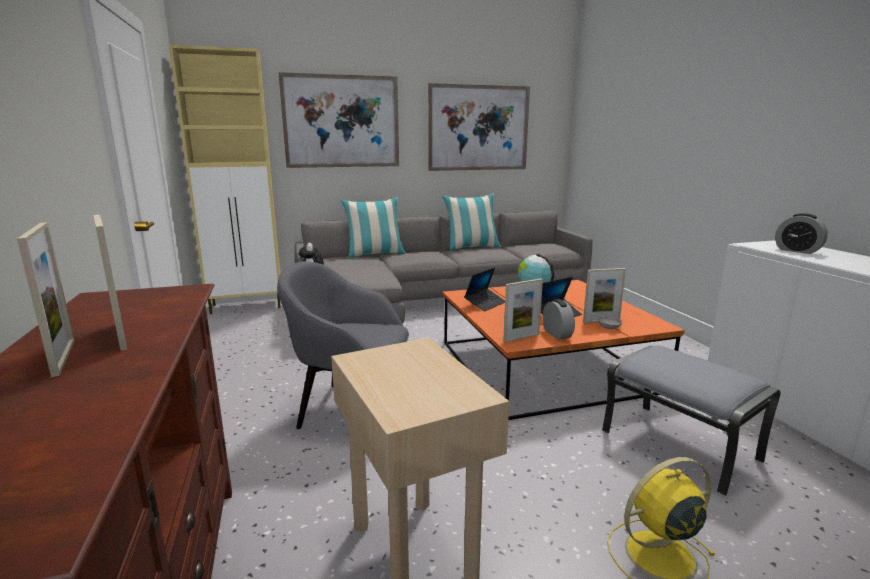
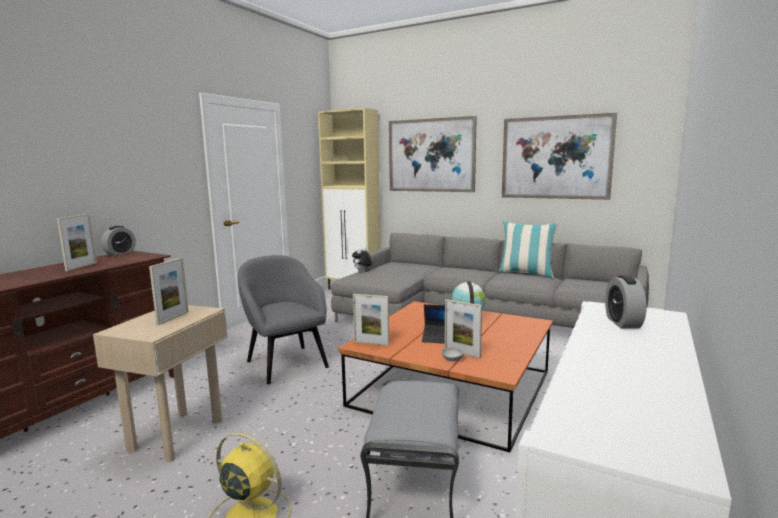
camera: 45 degrees right, 5 degrees down
(63, 357) = (53, 269): picture frame -> picture frame (173, 318)
(375, 254) = (436, 265): pillow -> none
(485, 304) = (416, 316): laptop -> none
(557, 334) = (400, 349): alarm clock -> alarm clock (120, 253)

